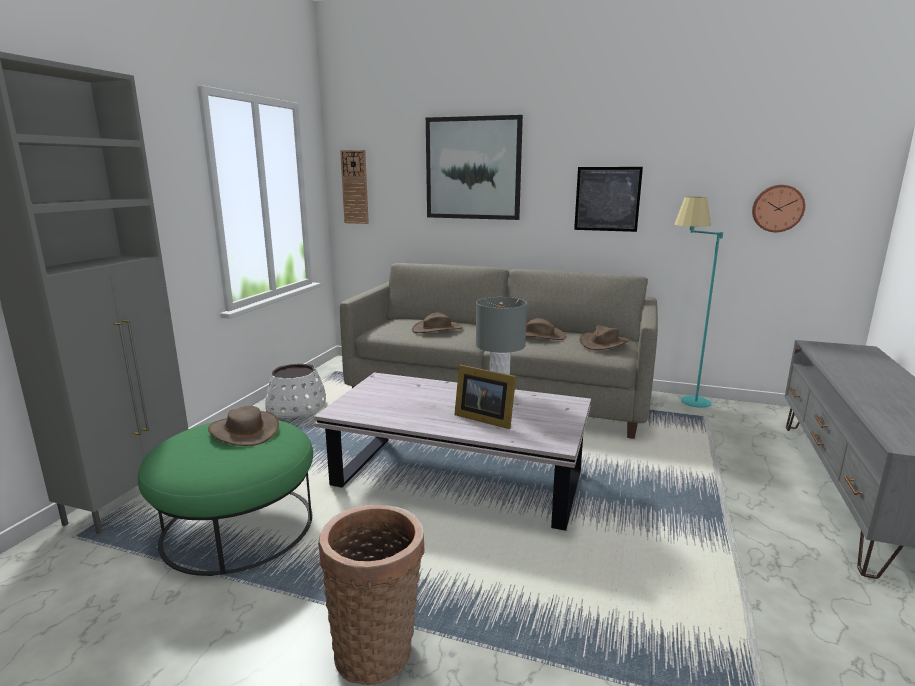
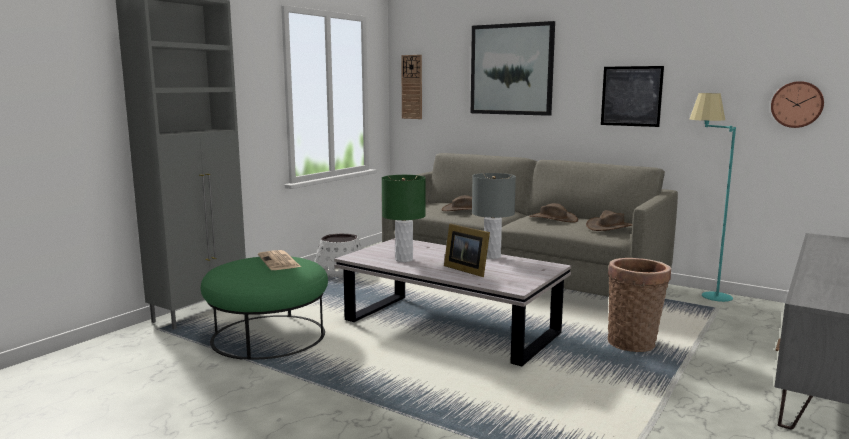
camera: 15 degrees right, 5 degrees down
(244, 430) = (279, 261): brown hat -> newspaper
(377, 648) = (339, 409): basket -> basket (633, 342)
(402, 409) = (404, 259): none -> green table lamp

